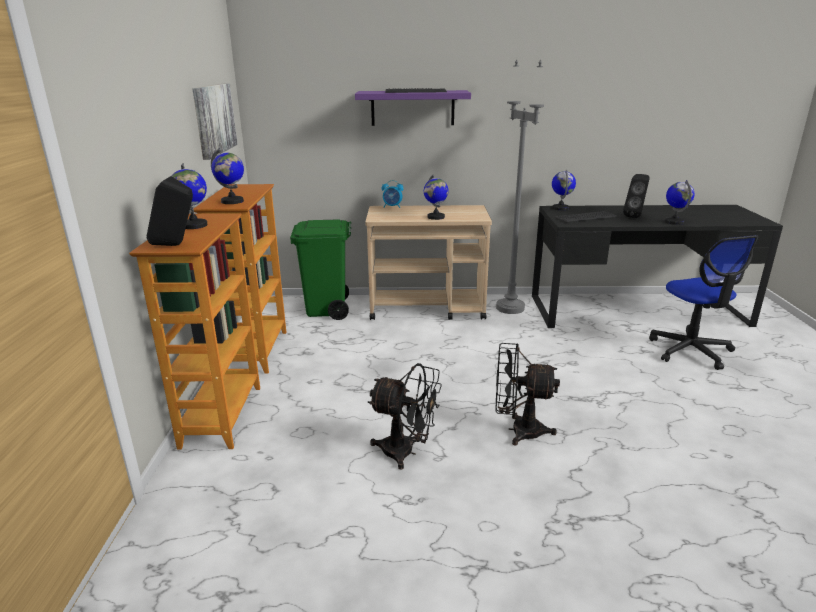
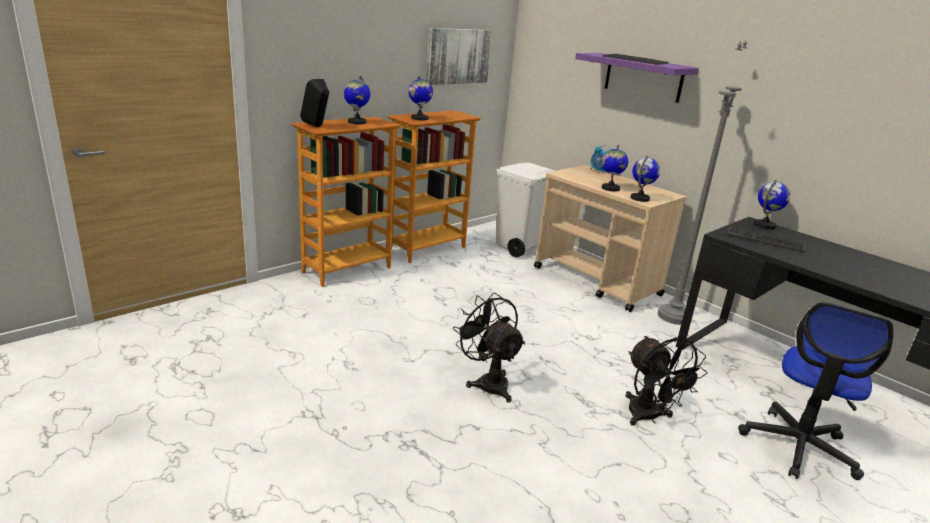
camera: 45 degrees right, 0 degrees up
(327, 310) = (519, 247): green trash can -> white trash can
(406, 452) = (395, 344): black fan -> black fan (648, 417)
(635, 216) = (832, 261): black speaker -> none
(674, 222) = (868, 283): globe -> globe (640, 198)

